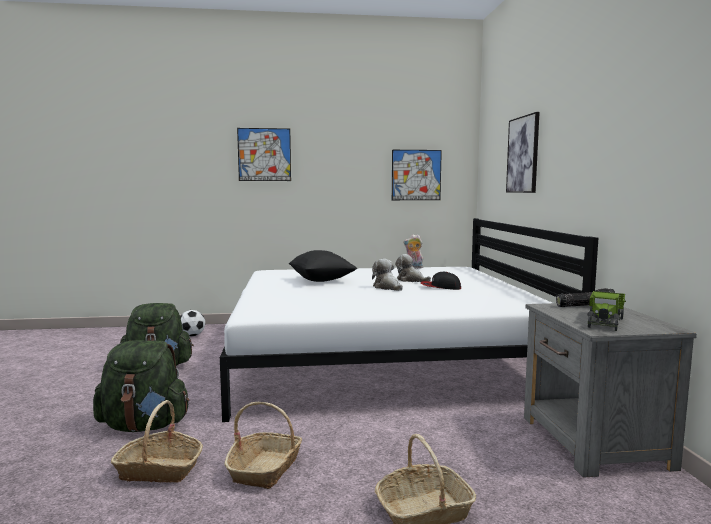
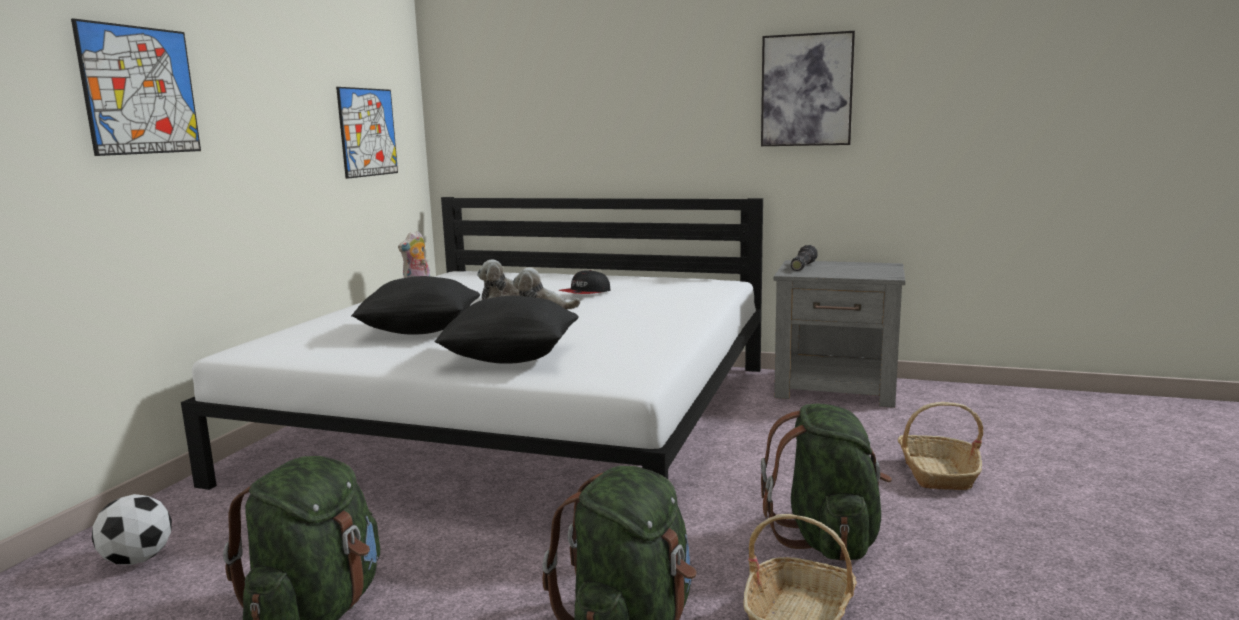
camera: 65 degrees left, 5 degrees up
(265, 468) = (827, 538): basket -> green backpack
(281, 296) = (511, 359): none -> black pillow
(523, 154) = (575, 104): picture -> picture (806, 90)
(605, 321) = (858, 271): toy truck -> none

